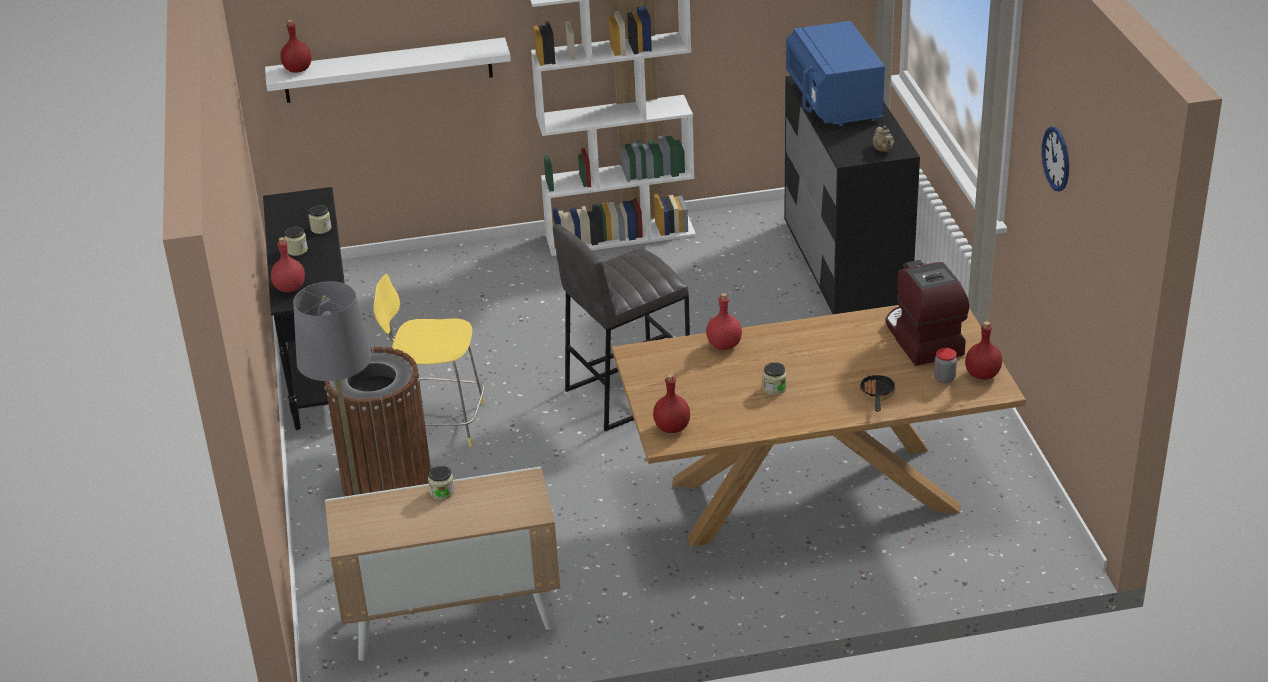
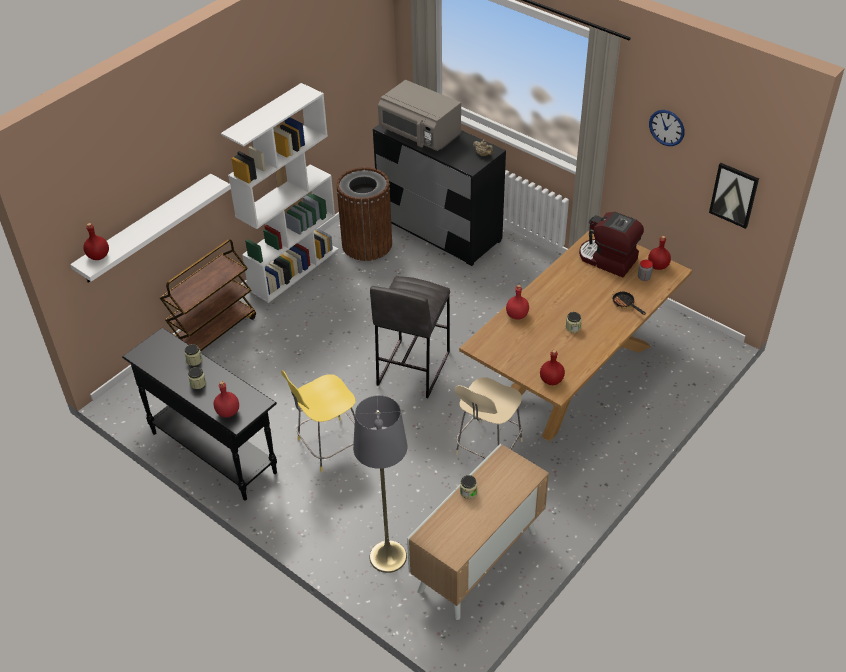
camera: 40 degrees left, 10 degrees up
(387, 483) = (343, 502): brown trash can -> brown trash can (367, 244)
(461, 259) = (214, 332): none -> brown cart
(606, 516) = (487, 449): none -> beige stool
(833, 102) = (420, 135): blue microwave -> grey microwave
(1102, 292) = (734, 195): none -> picture

